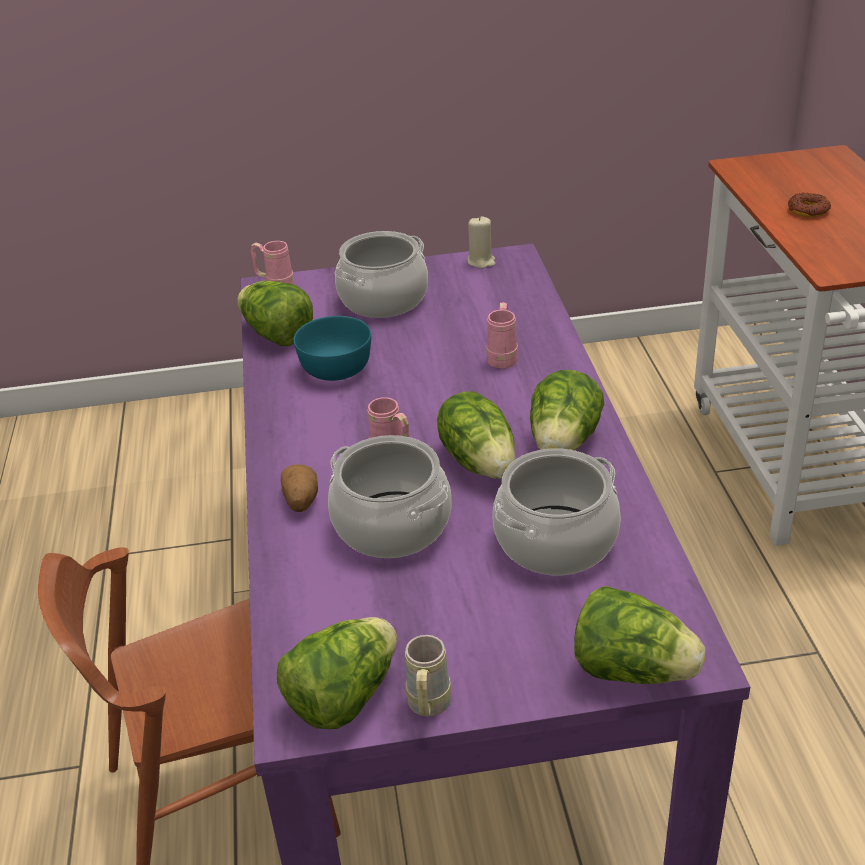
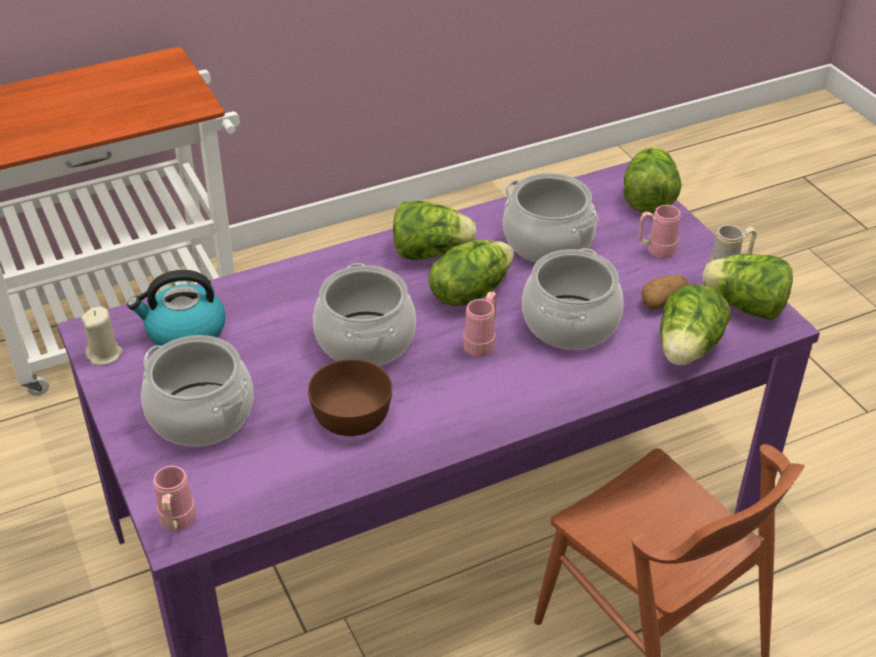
camera: 110 degrees left, 5 degrees up
(276, 335) = (295, 485): lettuce -> lettuce (687, 350)
(301, 501) = (566, 382): potato -> potato (663, 303)
(335, 368) = (352, 417): turquoise bowl -> brown bowl
(434, 385) = (364, 340): none -> cooking pot
(492, 296) = (185, 333): none -> kettle
(503, 357) = (305, 306): pink mug -> pink mug (655, 251)
(808, 210) = (78, 118): donut -> none

